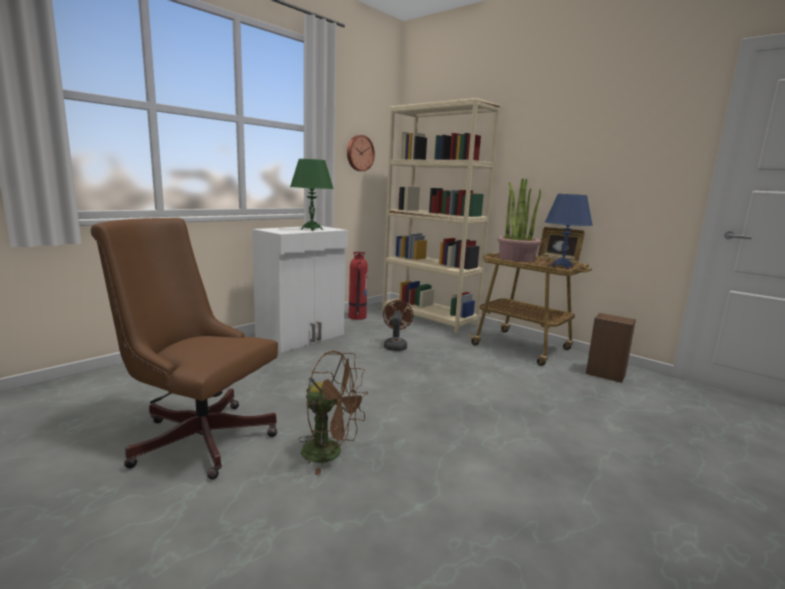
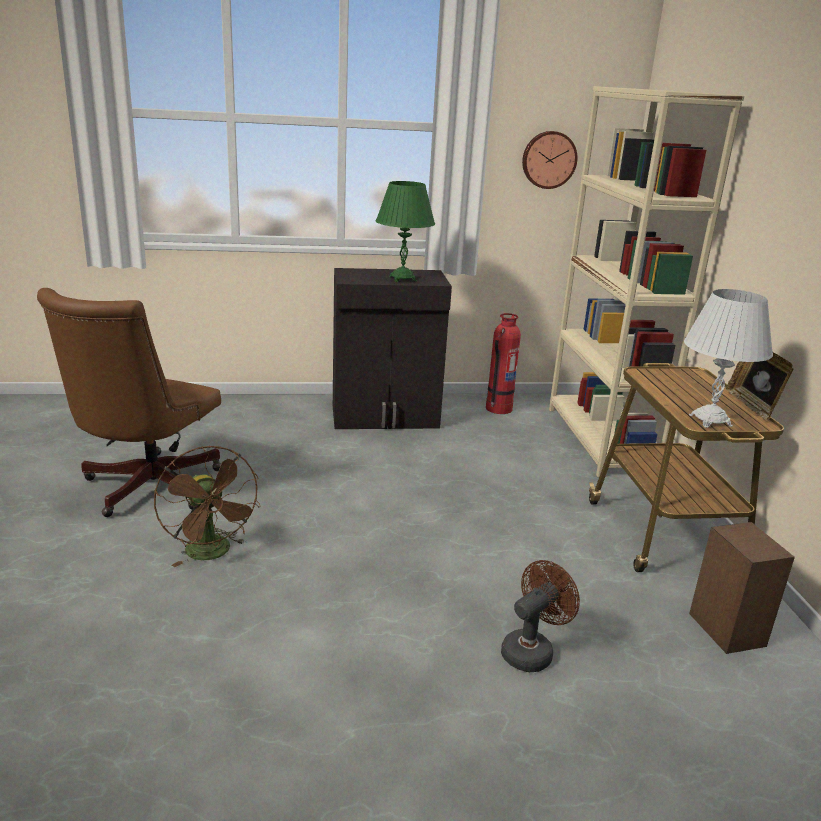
camera: 40 degrees right, 10 degrees up
(197, 436) = (146, 489): brown office chair -> brown office chair turned 135 degrees counterclockwise
(302, 337) = (386, 417): white cabinet -> black cabinet
(395, 345) = (476, 465): brown fan -> brown fan (532, 650)
(516, 258) = (677, 384): potted plant -> none
(562, 266) = (710, 420): blue table lamp -> white table lamp

